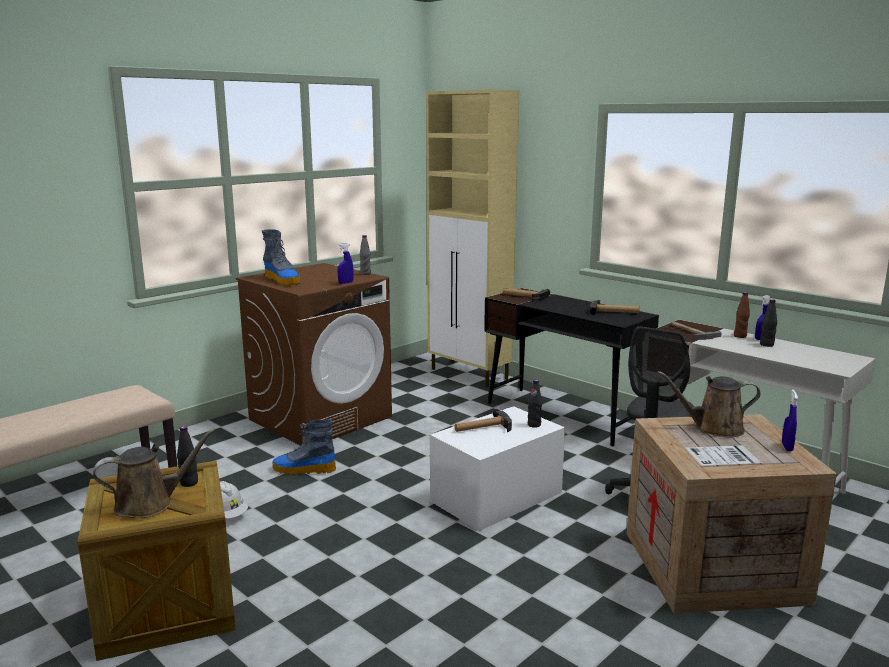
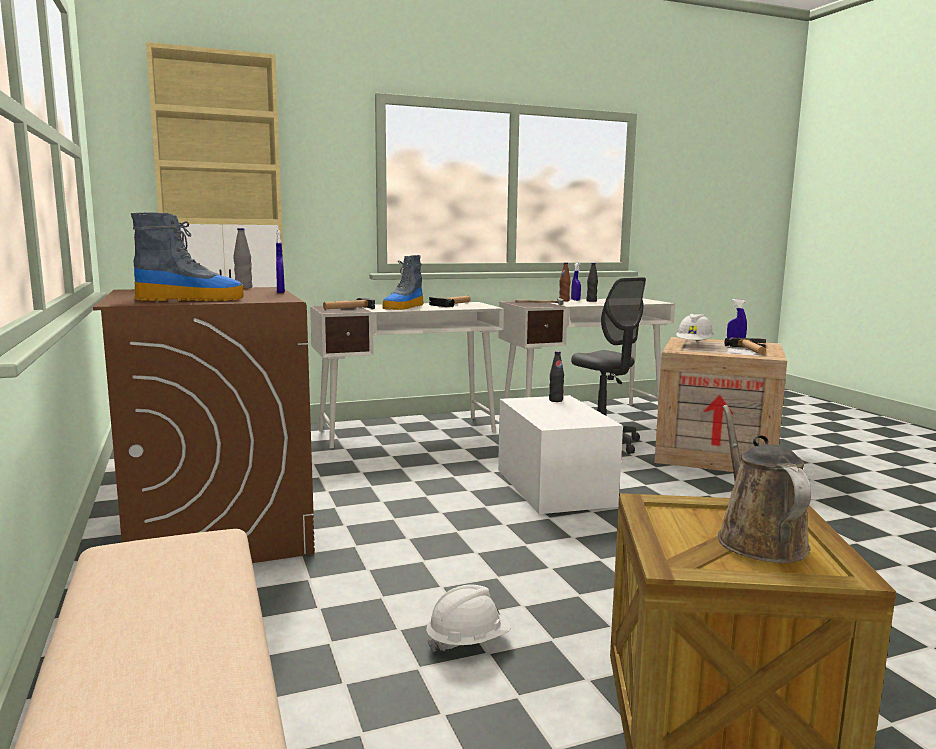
camera: 65 degrees left, 5 degrees down
(189, 483) = (685, 515): black bottle -> none
(303, 470) = (380, 566): boot -> boot (404, 307)
(482, 428) = (545, 413): hammer -> hammer (752, 350)
(563, 415) = (408, 431): black desk -> white desk
(713, 428) = (694, 345): brown watering can -> white hard hat

